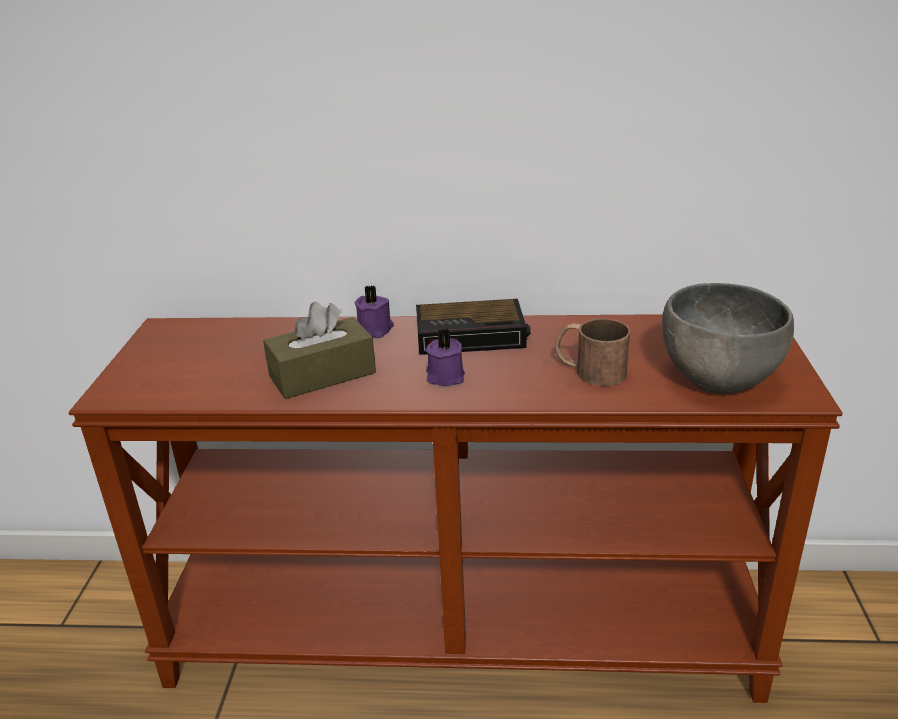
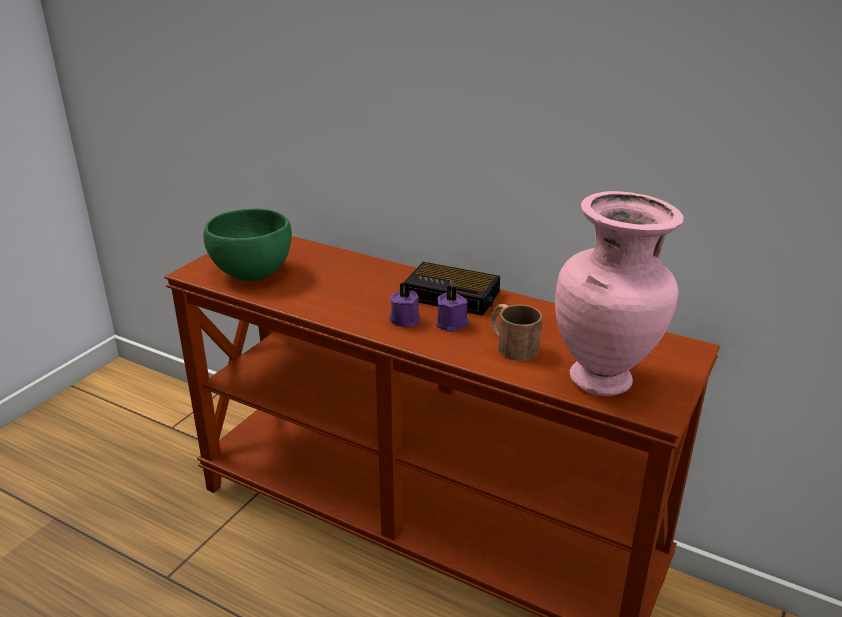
camera: 25 degrees right, 0 degrees up
(198, 374) = (253, 273): none -> green bowl
(322, 374) = (327, 295): brown tissue box -> none
(376, 330) = (391, 273): purple candle -> purple candle (452, 324)
(718, 380) = (603, 381): grey bowl -> pink vase

